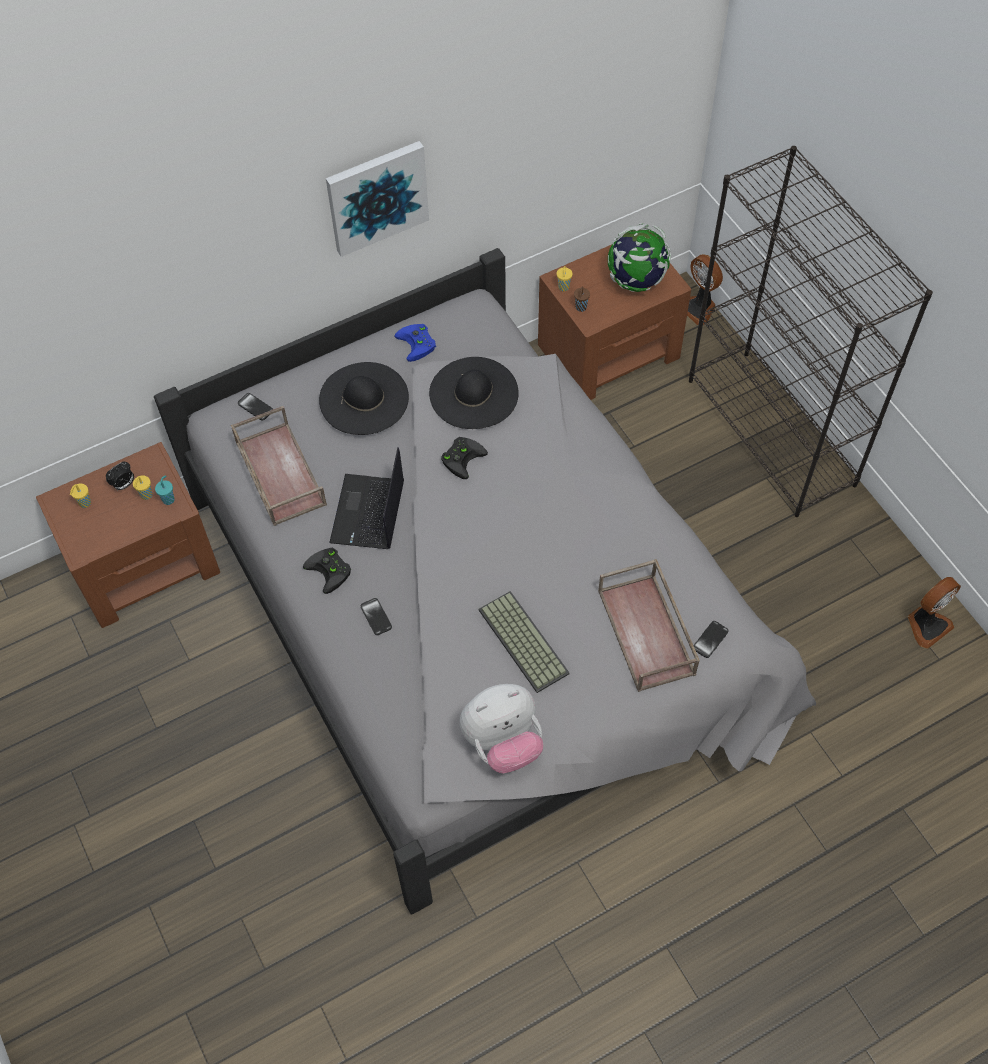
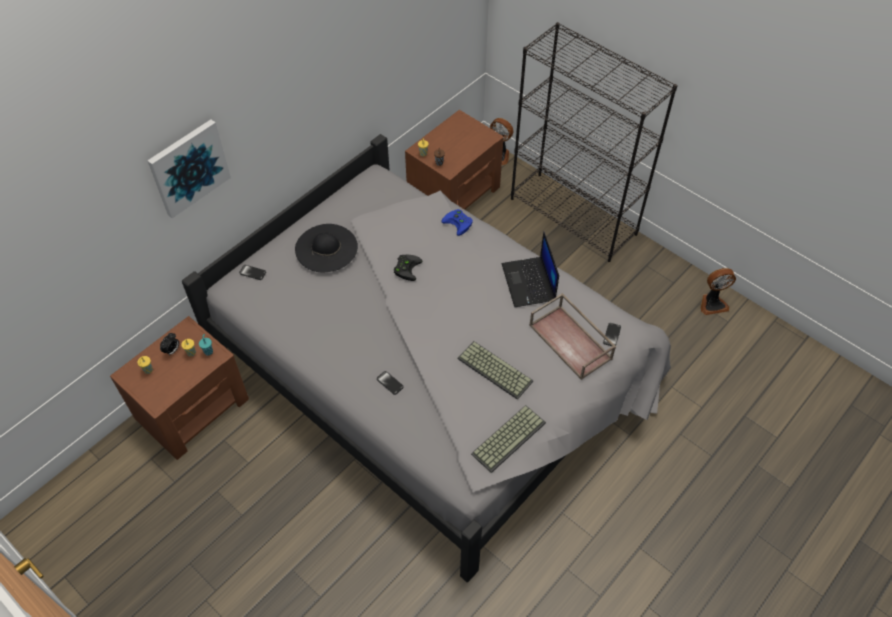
camera: 20 degrees left, 5 degrees down
(279, 473) = (286, 310): brown tray -> none
(331, 571) = (347, 362): black game controller -> none
(368, 513) = (358, 319): laptop -> laptop (529, 283)
(377, 197) = (306, 107): picture -> picture (189, 167)
(418, 344) = (348, 206): blue game controller -> blue game controller (459, 223)
(474, 393) = (398, 226): black hat -> none
(503, 742) = (508, 437): plush toy -> keyboard
(635, 281) = (467, 140): globe -> none
(927, 625) = (712, 303): fan -> fan turned 45 degrees clockwise

